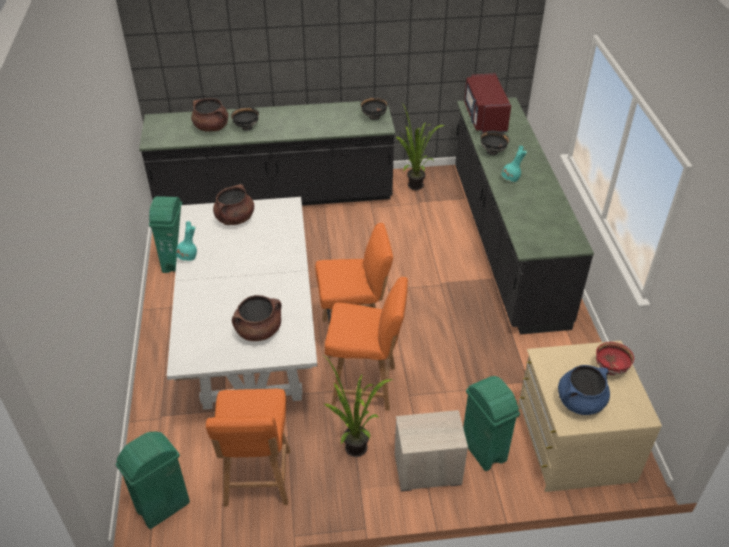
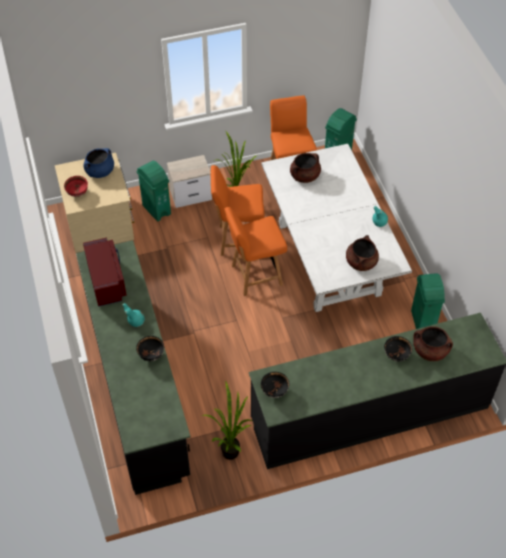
camera: 170 degrees right, 10 degrees up
(484, 118) = (160, 408): red microwave -> red microwave (107, 281)

